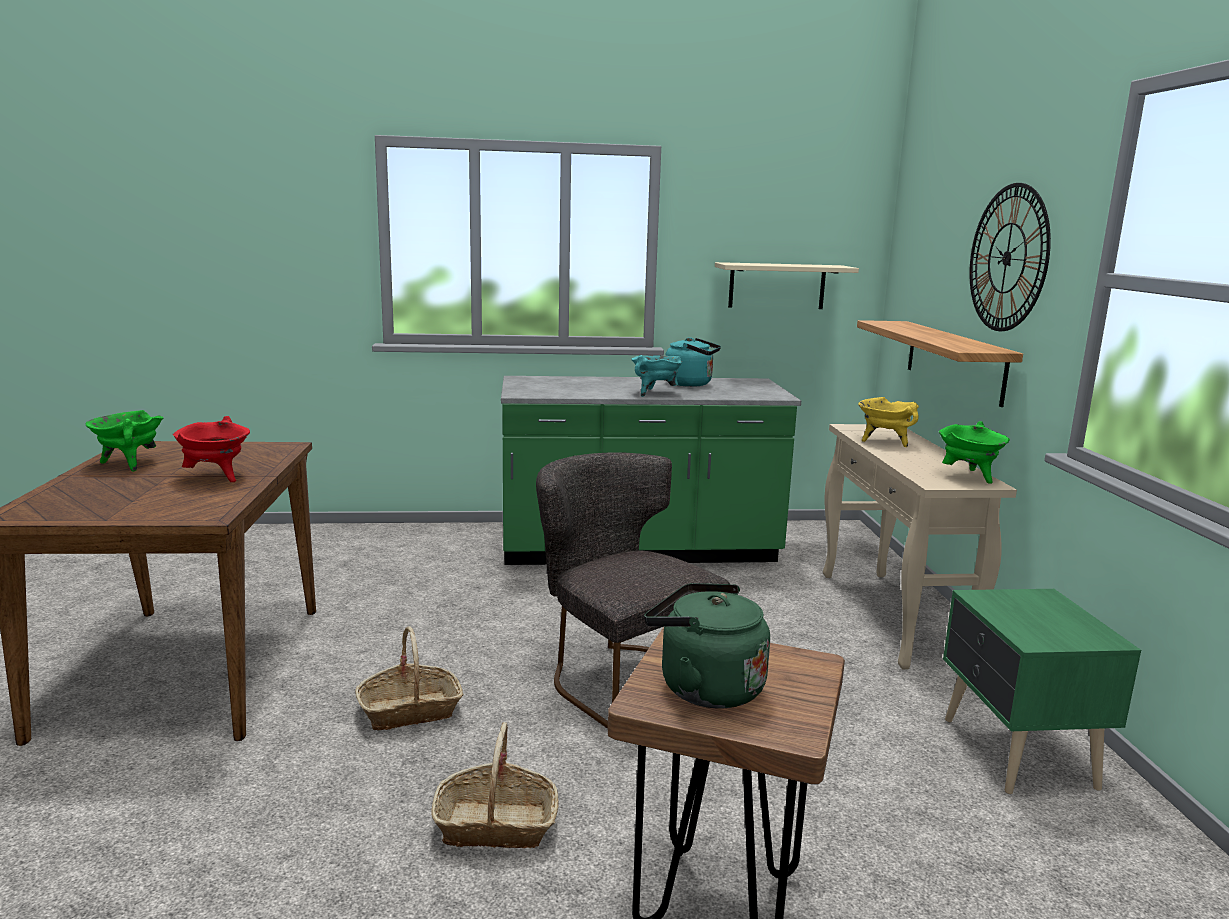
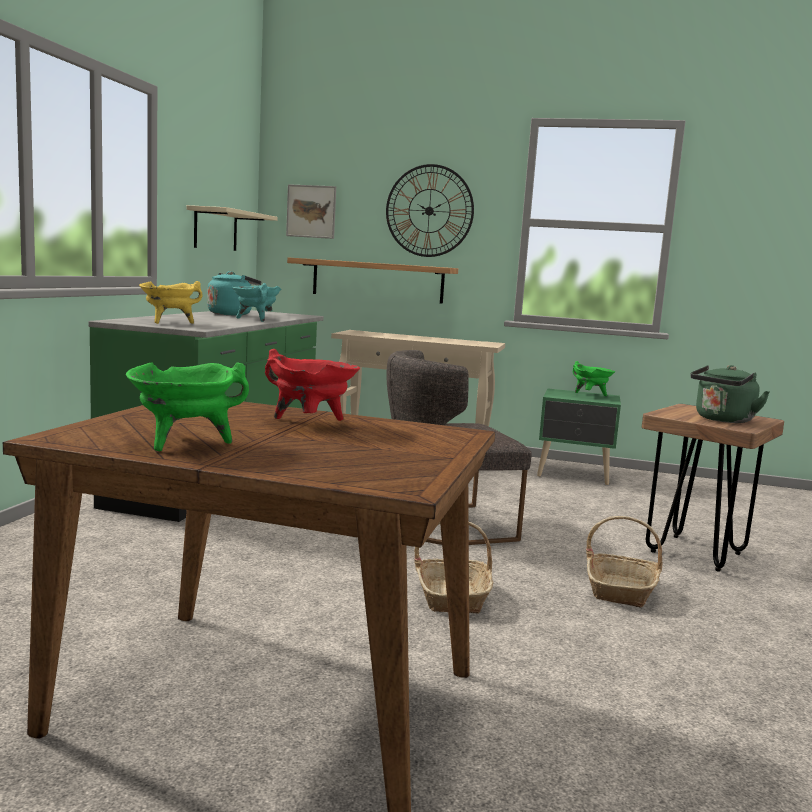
camera: 70 degrees left, 5 degrees down
(884, 442) = (390, 336): yellow cooking pot -> yellow cooking pot (169, 322)
(919, 258) = (311, 211): none -> picture
(969, 477) = (478, 342): green cooking pot -> green cooking pot (590, 395)

